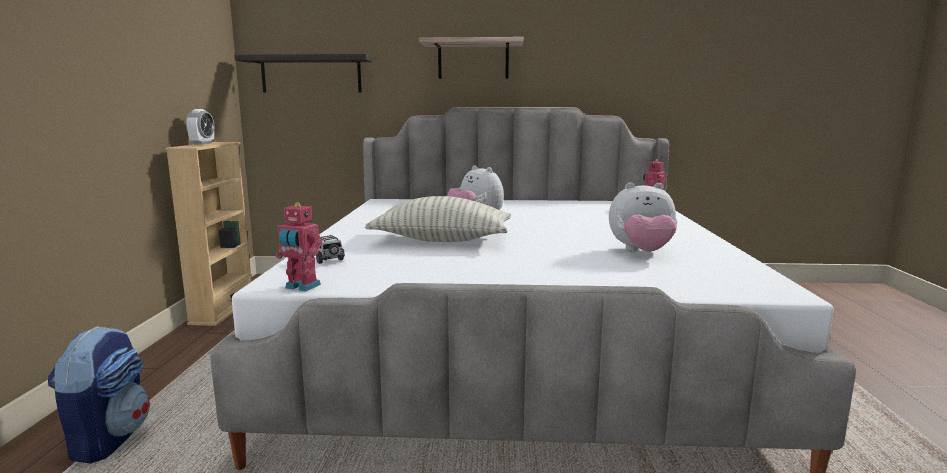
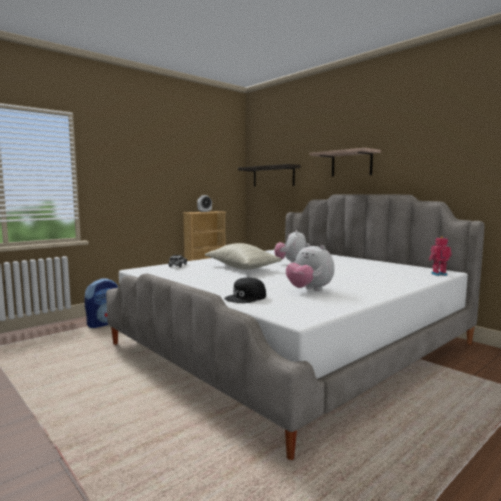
camera: 45 degrees right, 5 degrees down
(301, 287) = (139, 272): toy robot -> none
(633, 283) = (246, 298): none -> black cap

